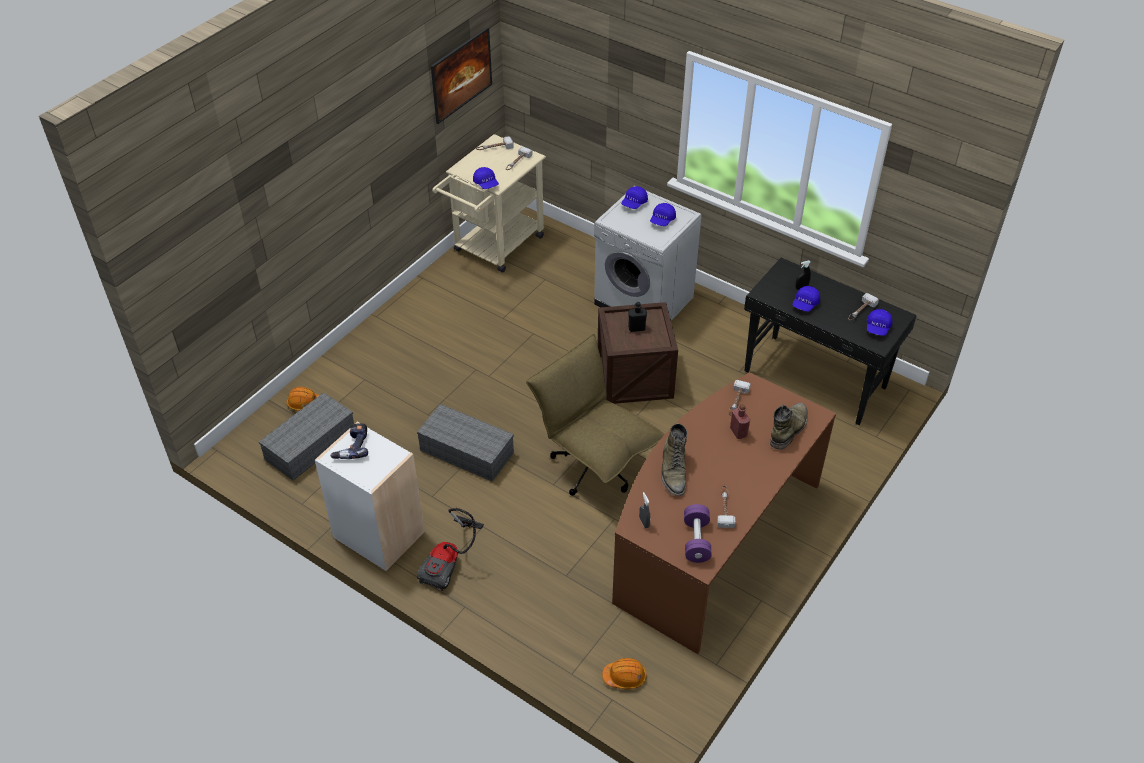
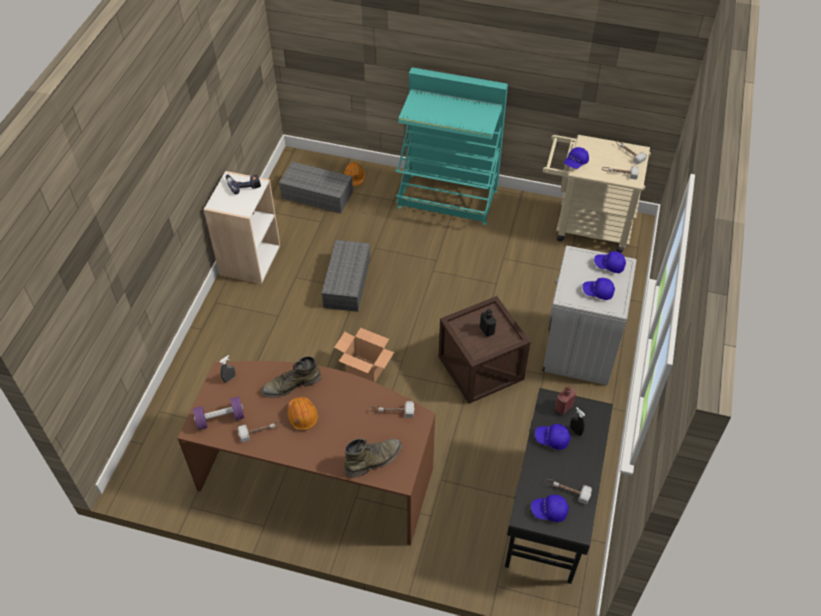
camera: 70 degrees right, 5 degrees up
(394, 337) = (446, 201): none -> turquoise shoe rack
(450, 562) = (238, 308): vacuum cleaner -> none
(462, 89) = (627, 84): picture -> none
(596, 466) = (365, 369): beige office chair -> cardboard box
(625, 677) = (164, 446): orange hard hat -> orange hard hat (302, 416)
(738, 432) = (354, 421): red bottle -> red bottle (563, 407)
(789, 429) = (373, 460): green boot -> green boot turned 45 degrees counterclockwise

